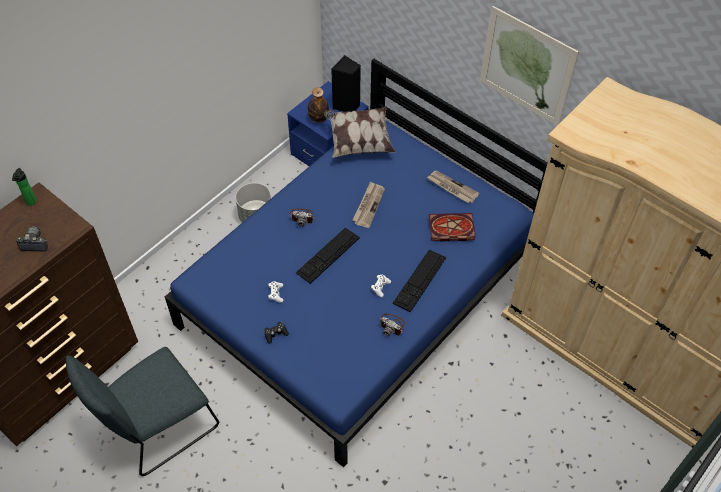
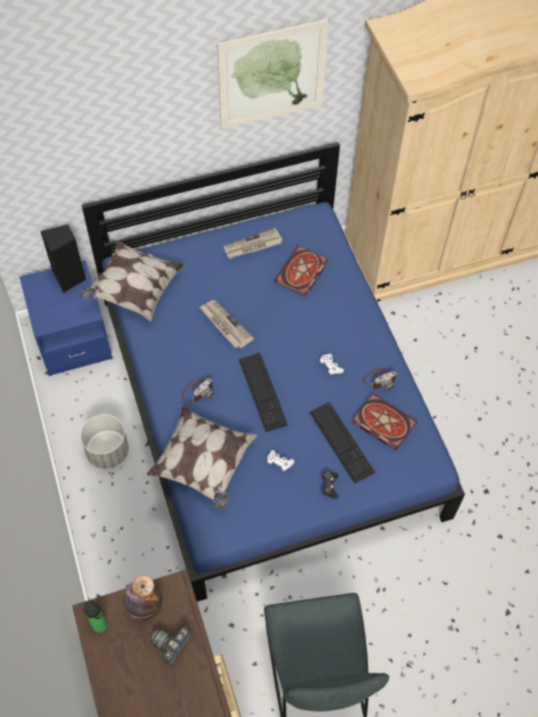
camera: 60 degrees left, 5 degrees up
(245, 249) = (203, 465): none -> pillow
(318, 119) = (67, 312): bottle -> bottle (144, 606)
(354, 344) = (382, 422): none -> book
(419, 280) = (343, 330): keyboard -> keyboard (341, 442)

